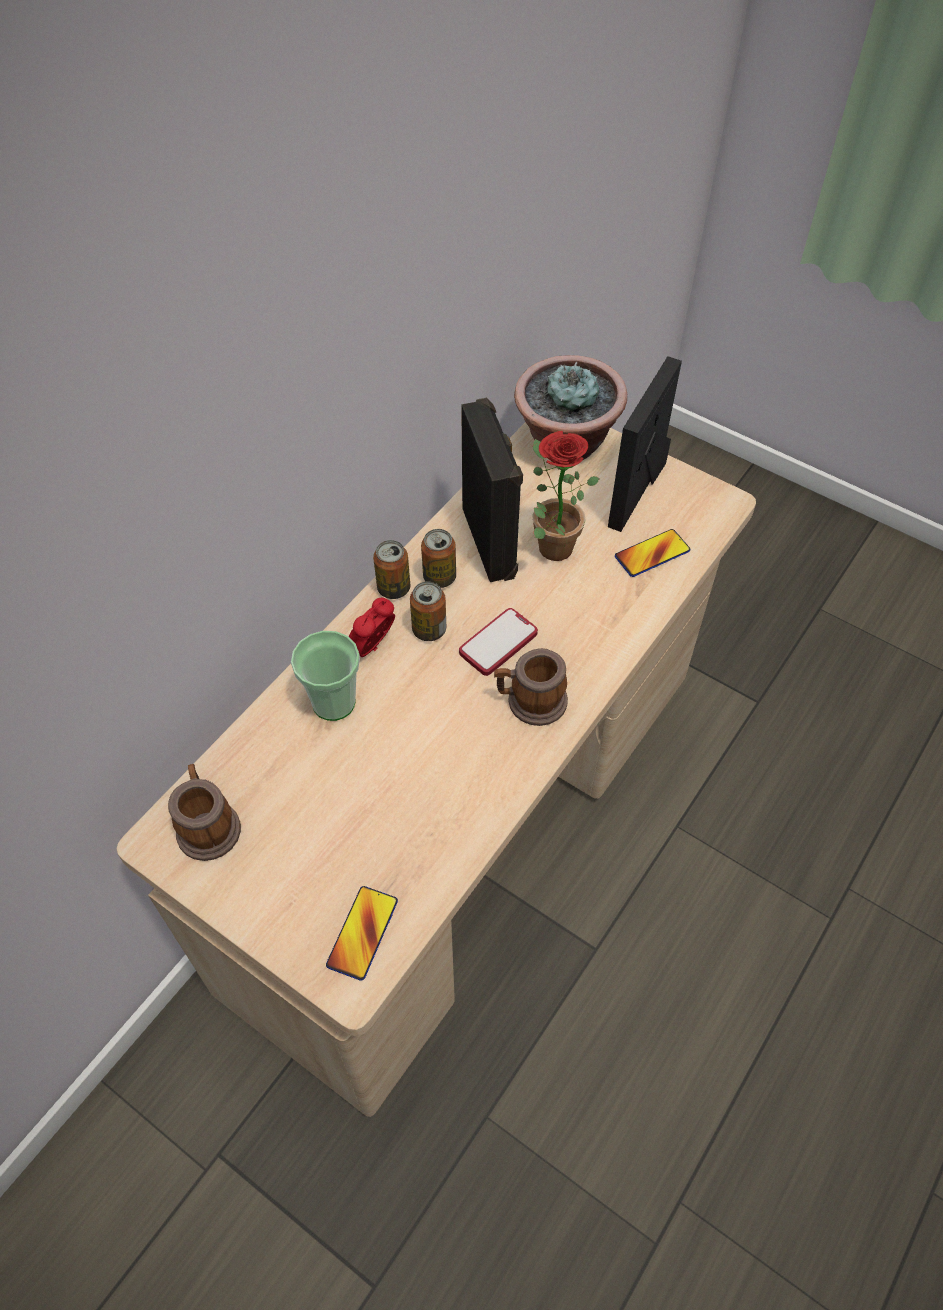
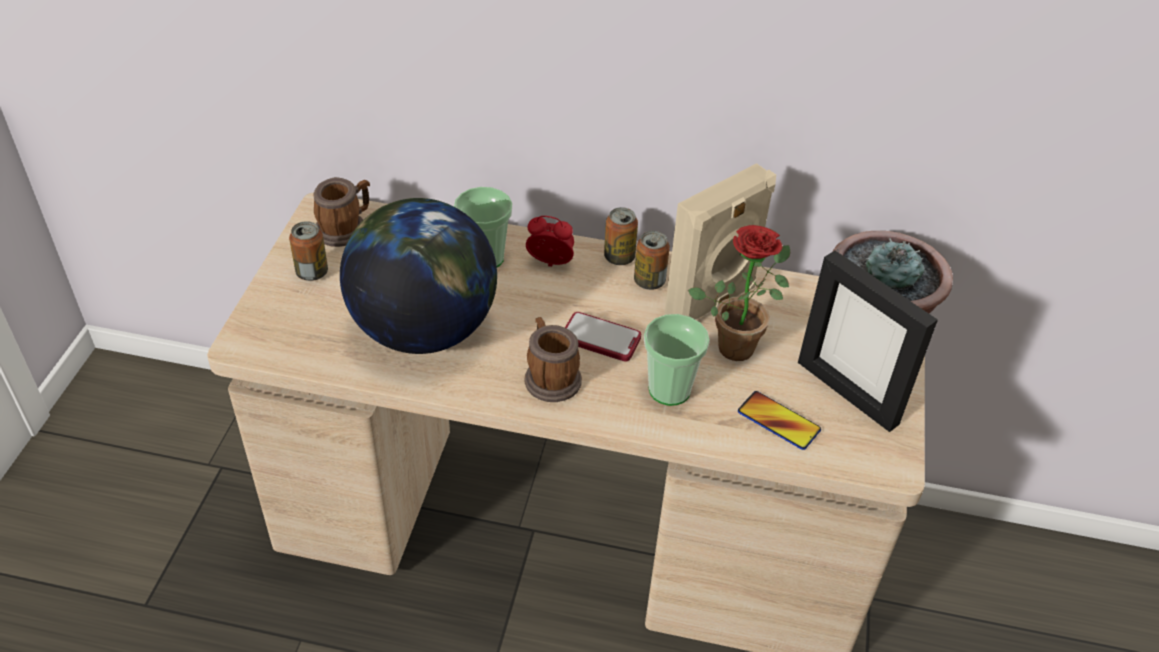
camera: 65 degrees right, 10 degrees down
(362, 933) = (286, 337): phone -> none
(415, 791) = (424, 329): none -> globe
(429, 629) = (589, 291): can -> can (312, 272)
(491, 542) = (712, 303): black speaker -> beige speaker
(585, 615) = (669, 390): none -> cup
(637, 494) = (849, 391): picture frame -> picture frame turned 135 degrees counterclockwise

